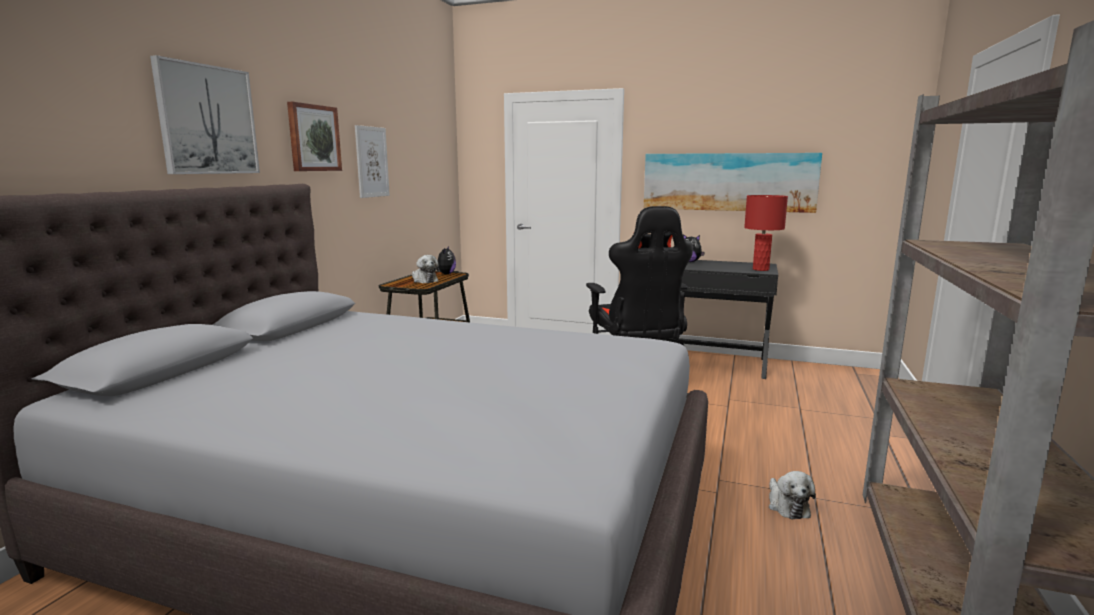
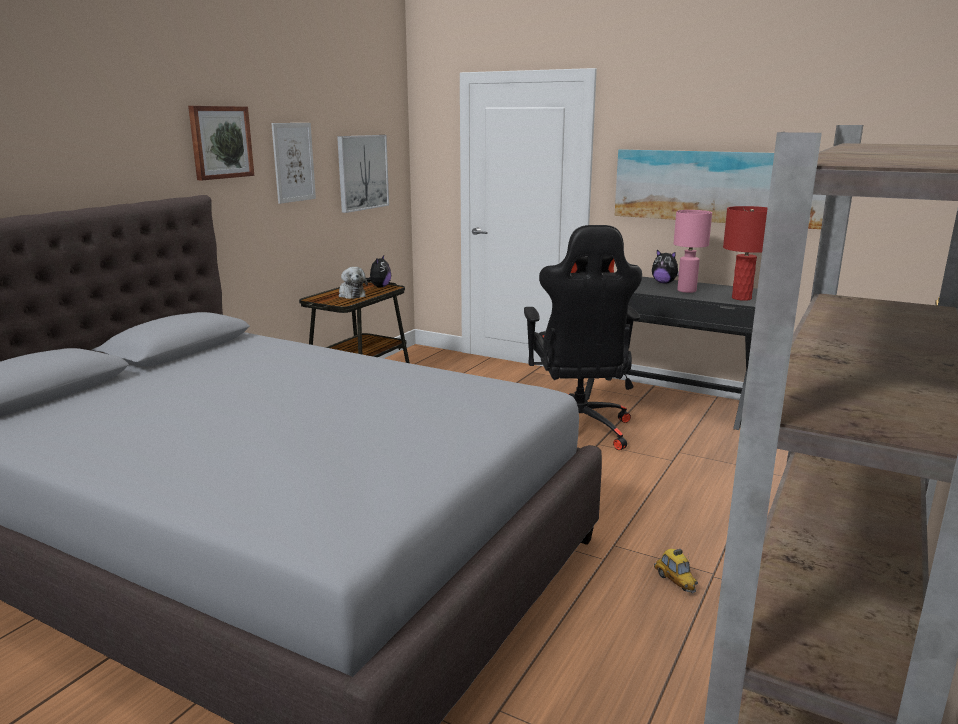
camera: 10 degrees right, 5 degrees up
(207, 120) = (97, 135): picture -> picture (362, 172)
(712, 266) = (686, 290): none -> pink table lamp
(787, 505) = (675, 581): plush toy -> toy car

